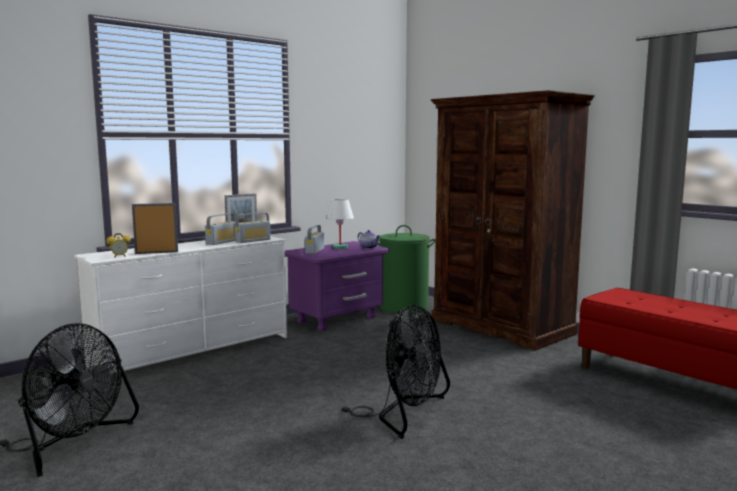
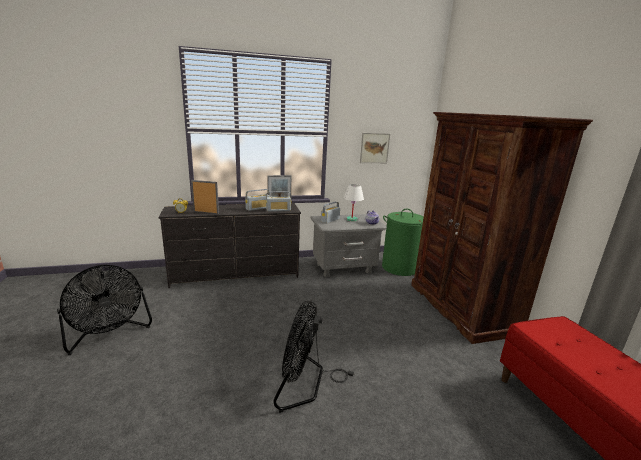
camera: 25 degrees right, 10 degrees up
(193, 351) = (235, 275): white dresser -> black dresser
(338, 320) = (344, 269): purple nightstand -> grey nightstand
(345, 154) = (374, 148): none -> picture
(402, 413) = (307, 380): black fan -> black fan turned 135 degrees clockwise

